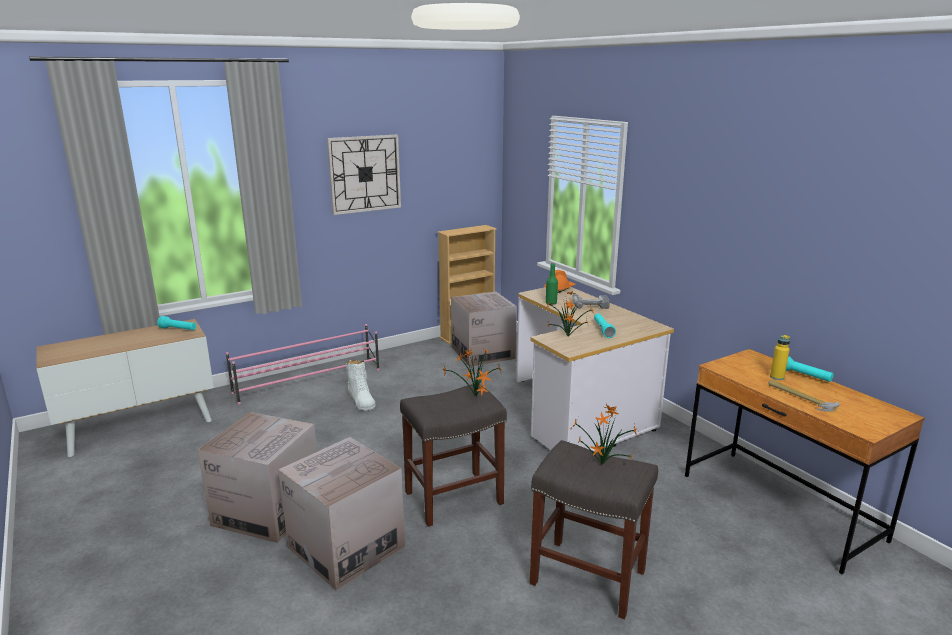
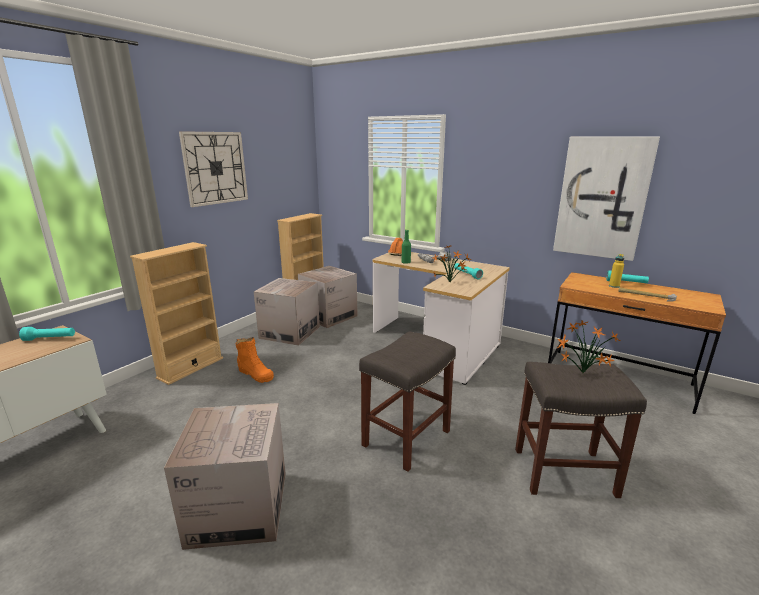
camera: 25 degrees left, 0 degrees up
(309, 381) = (190, 368): pink shoe rack -> beige bookcase
(346, 547) = (351, 519): cardboard box -> cardboard box (290, 332)
(361, 400) = (255, 374): white boot -> orange boot
(475, 398) = (426, 343): potted plant -> none
(789, 255) = (602, 198): none -> picture

